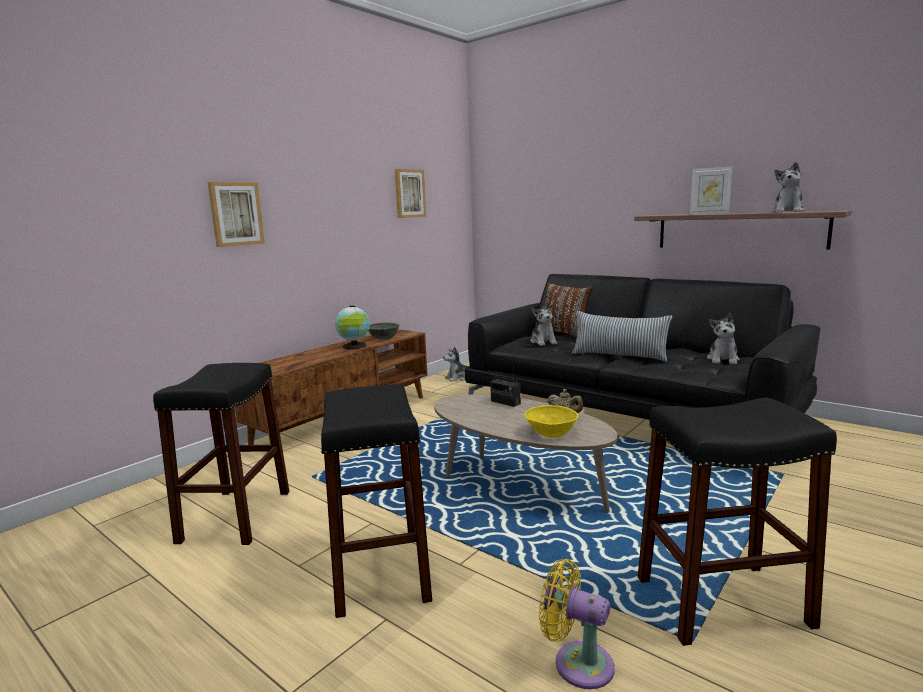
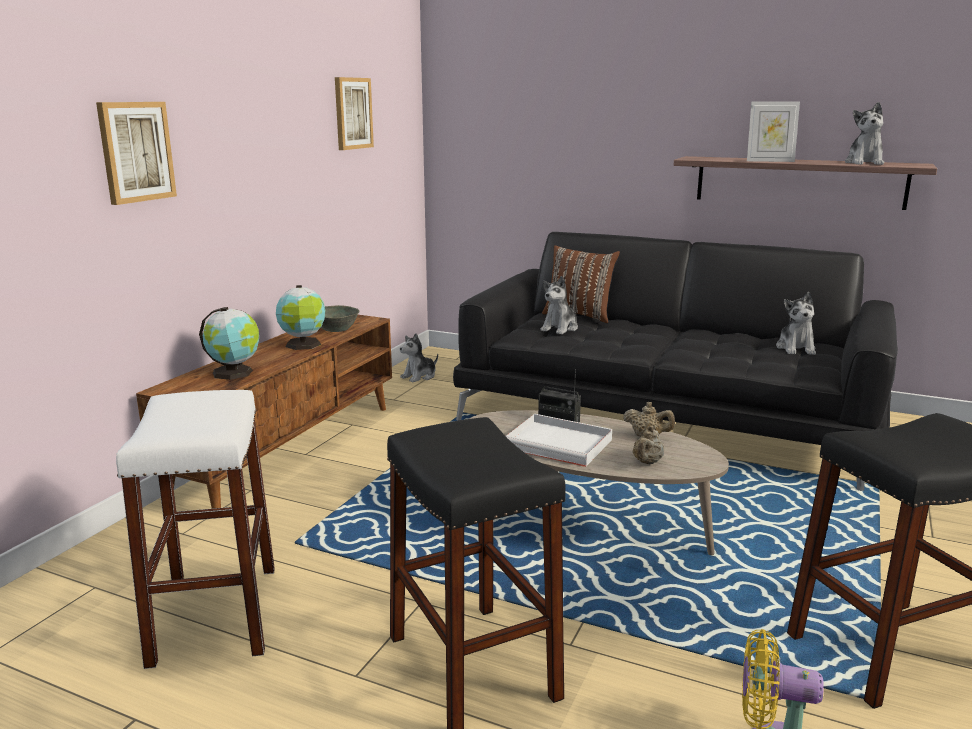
camera: 15 degrees left, 5 degrees up
(236, 516) = (215, 614): black stool -> white stool
(297, 361) = (235, 373): none -> globe
(494, 417) = (560, 444): none -> white tray
(543, 342) = (560, 328): plush toy -> plush toy turned 60 degrees clockwise
(551, 433) = (647, 462): yellow bowl -> beige teapot
(619, 356) = (670, 347): pillow -> none

